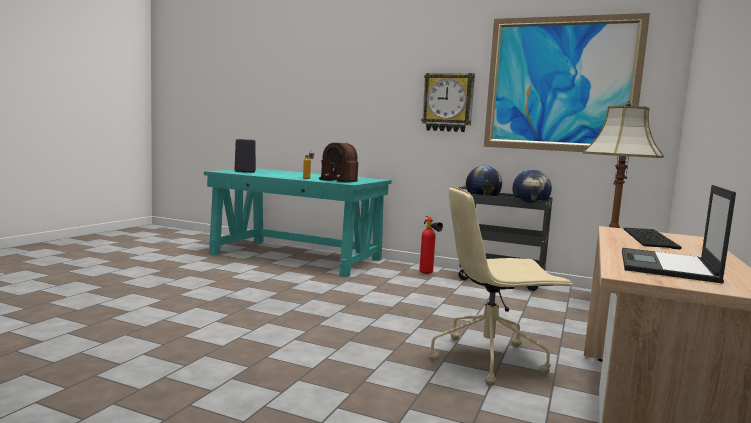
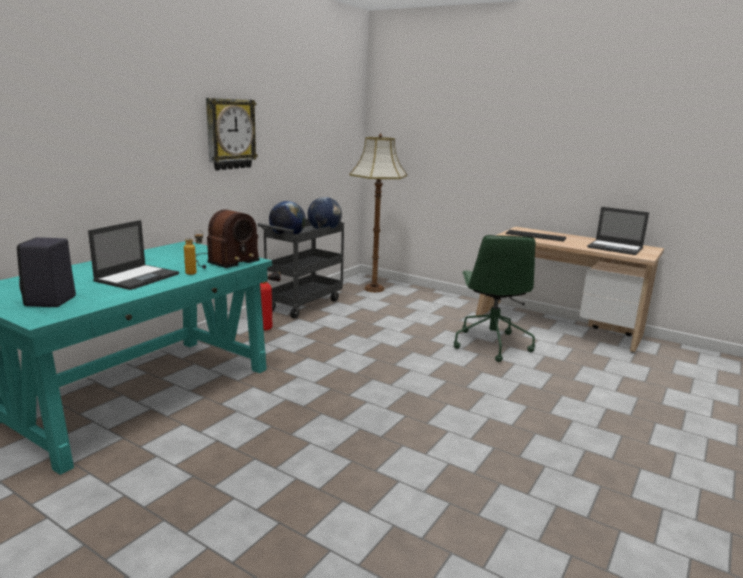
camera: 80 degrees left, 10 degrees up
(292, 175) = (138, 277): none -> laptop
(492, 360) = (490, 343): beige office chair -> green office chair
(561, 84) = (309, 112): picture -> none

